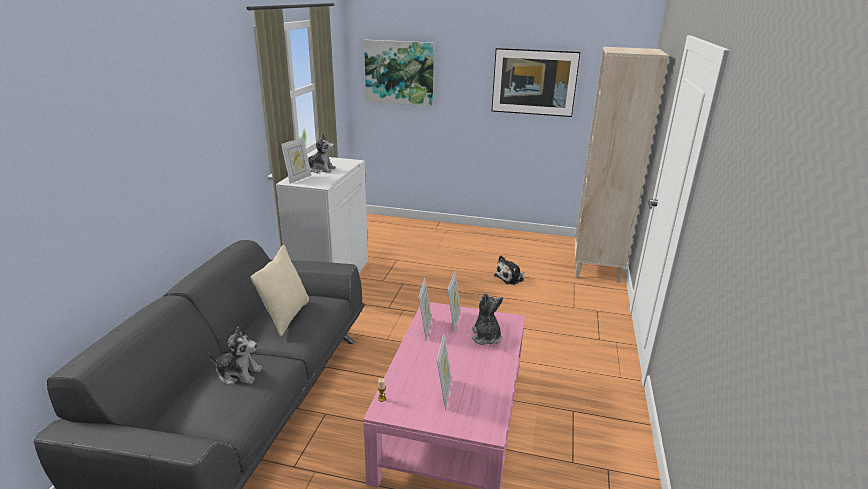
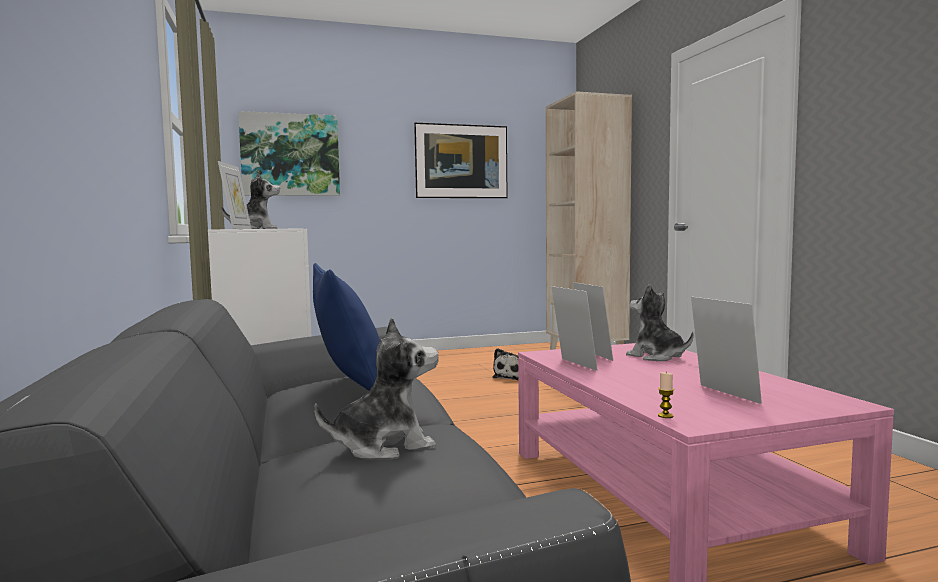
camera: 30 degrees left, 20 degrees down
(286, 316) = (349, 387): beige pillow -> blue pillow

